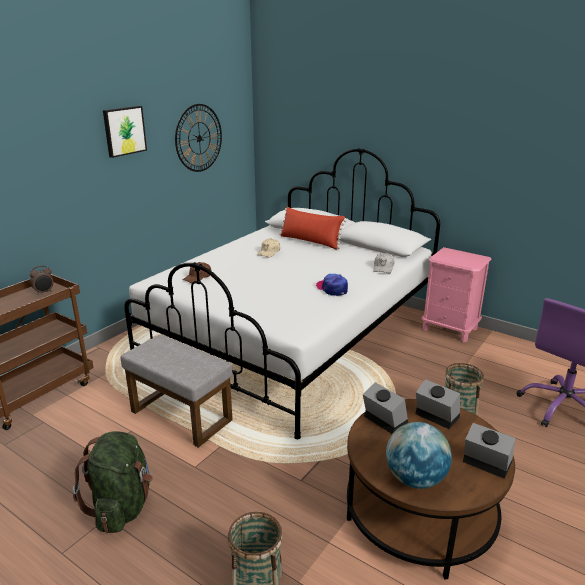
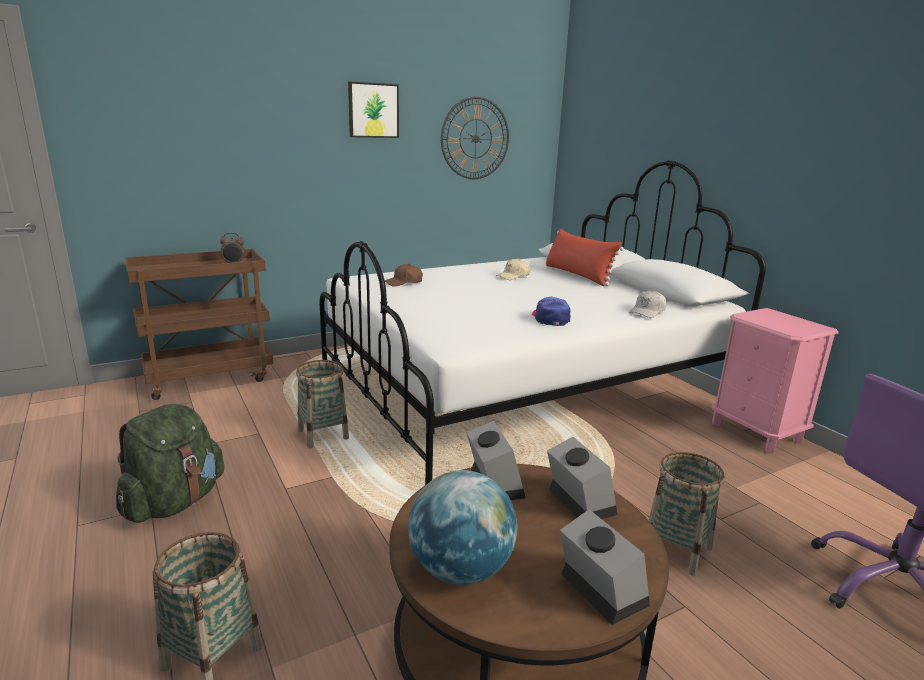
camera: 25 degrees right, 5 degrees down
(182, 416) = (323, 434): grey ottoman -> basket

